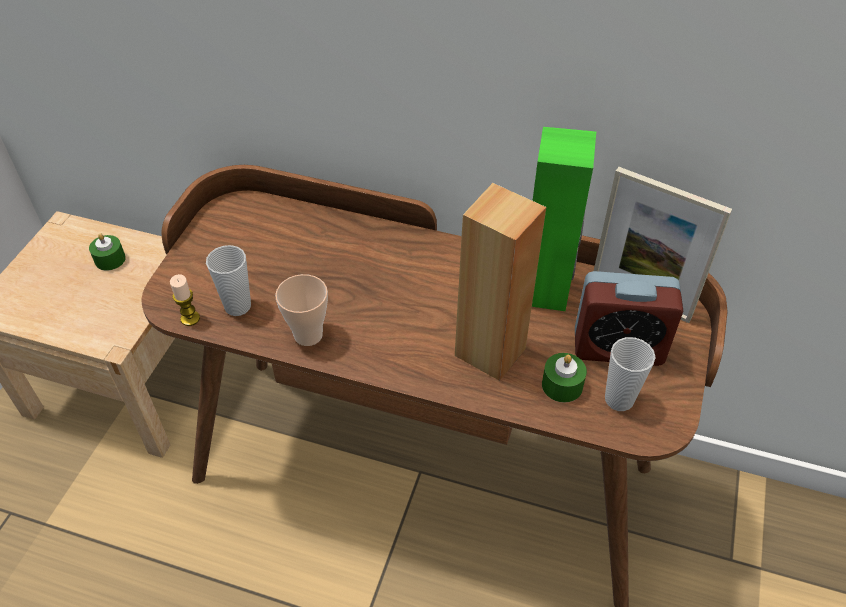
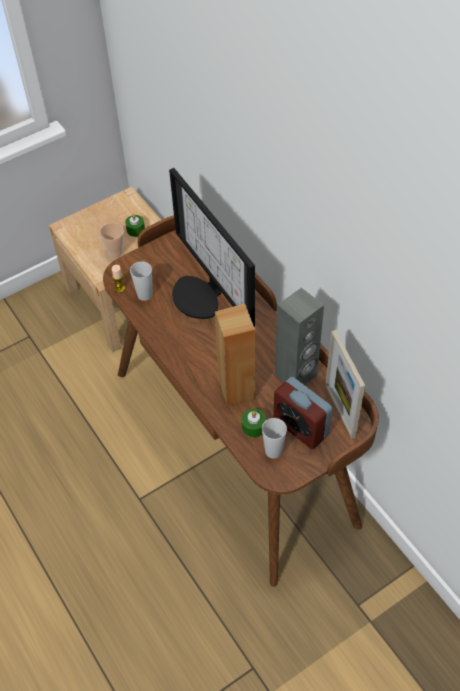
camera: 40 degrees right, 5 degrees up
(308, 335) = (163, 329): cup -> cup (115, 252)
(323, 263) = (202, 295): none -> monitor
(545, 289) = (296, 375): green speaker -> grey speaker

